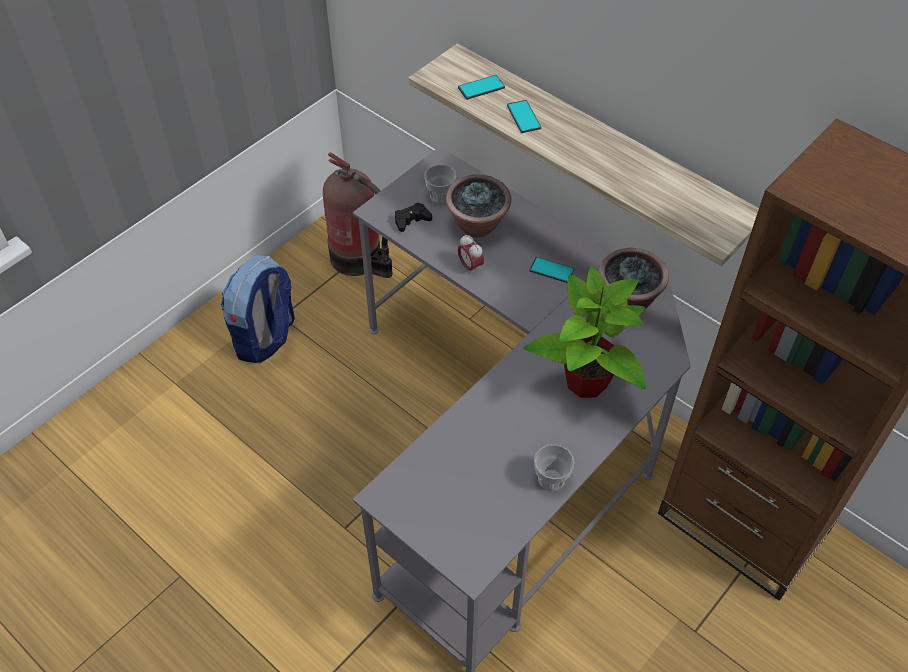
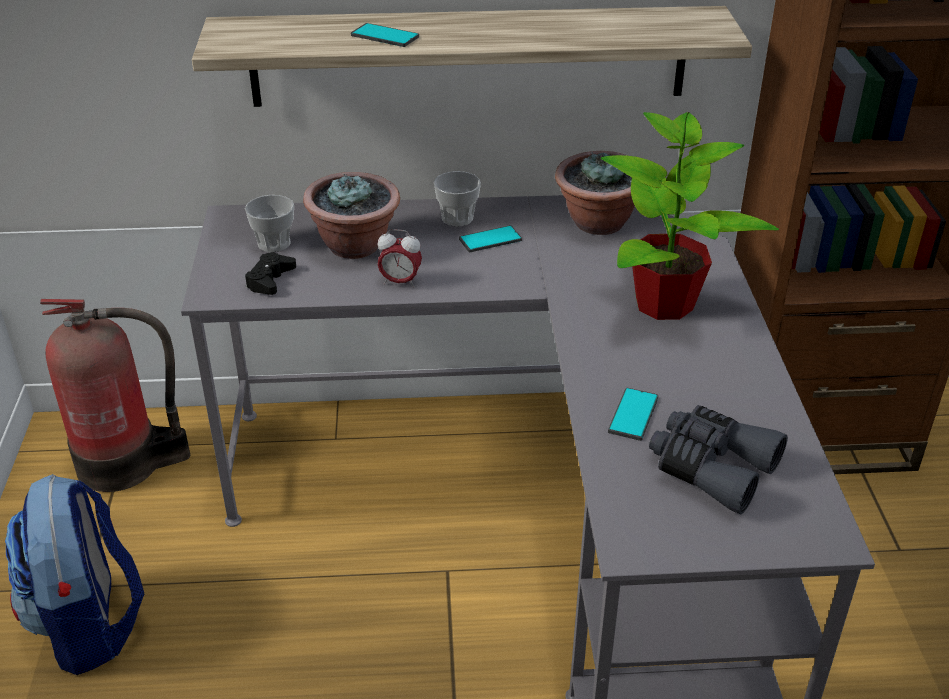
camera: 45 degrees left, 15 degrees down
(471, 490) = (711, 467): none -> grey binoculars
(481, 88) = (298, 35): phone -> phone (633, 415)
(551, 479) = (764, 401): cup -> cup (457, 218)

